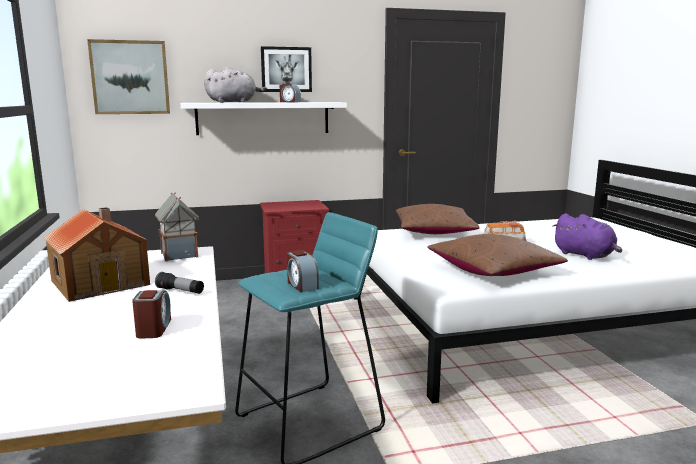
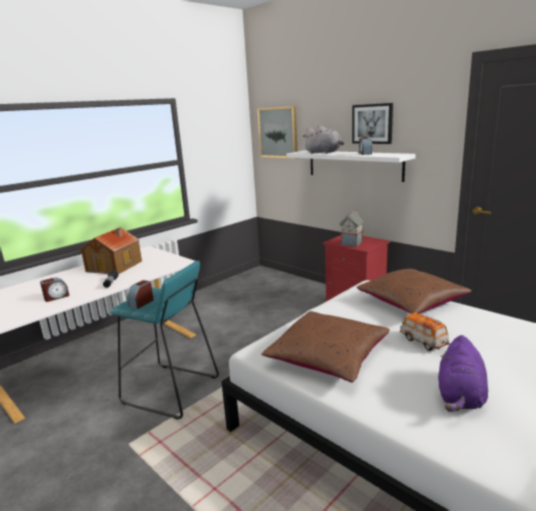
camera: 60 degrees right, 5 degrees up
(180, 255) = (171, 262): toy house -> toy house (351, 244)

